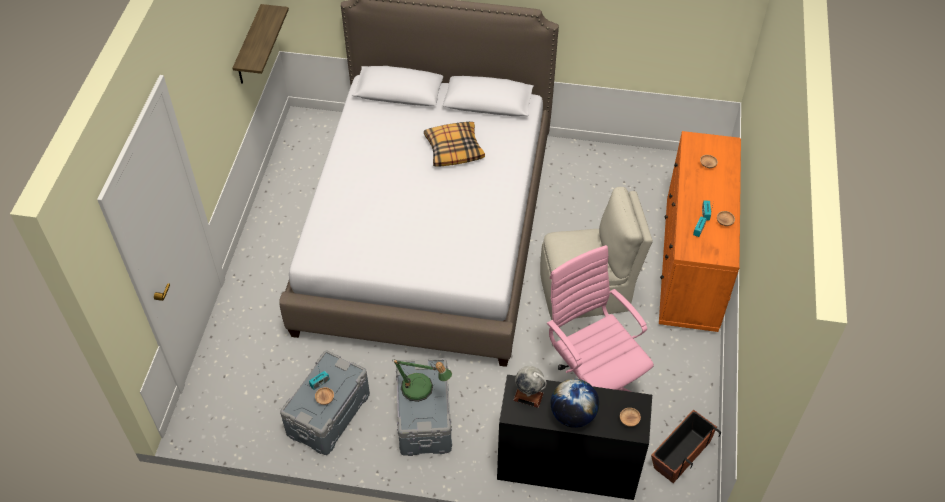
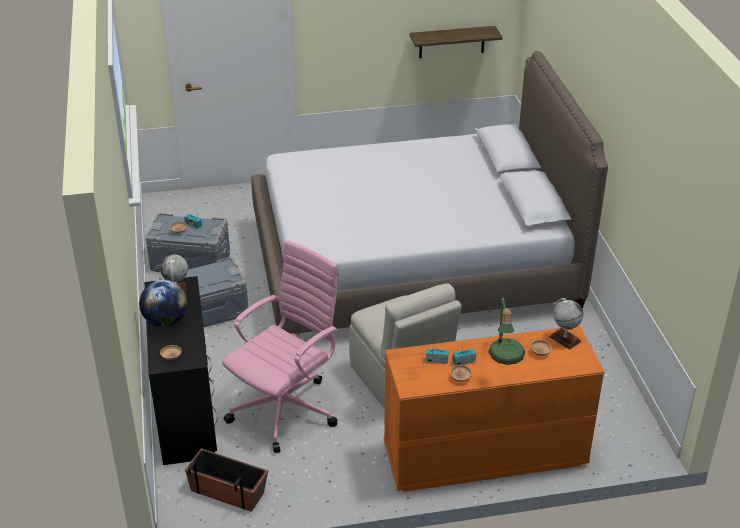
camera: 70 degrees right, 15 degrees down
(421, 390) = (206, 277): table lamp -> table lamp (505, 357)
(454, 149) = (455, 199): pillow -> none
(696, 145) = (564, 339): none -> globe

